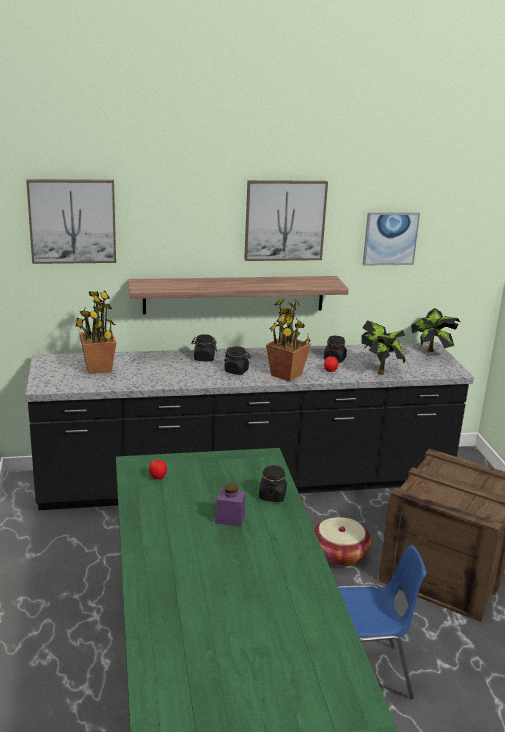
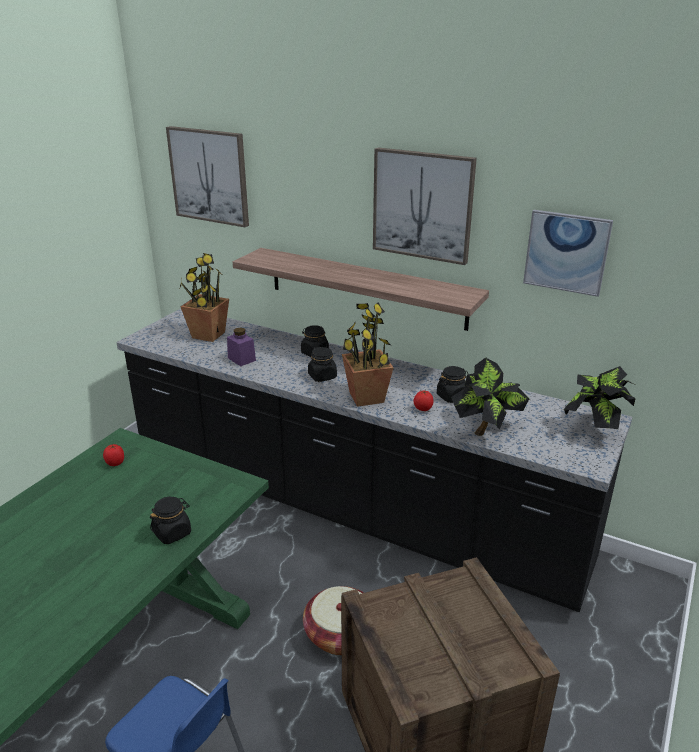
camera: 40 degrees right, 5 degrees up
(230, 519) = (97, 539): purple jar -> purple jar (241, 359)

